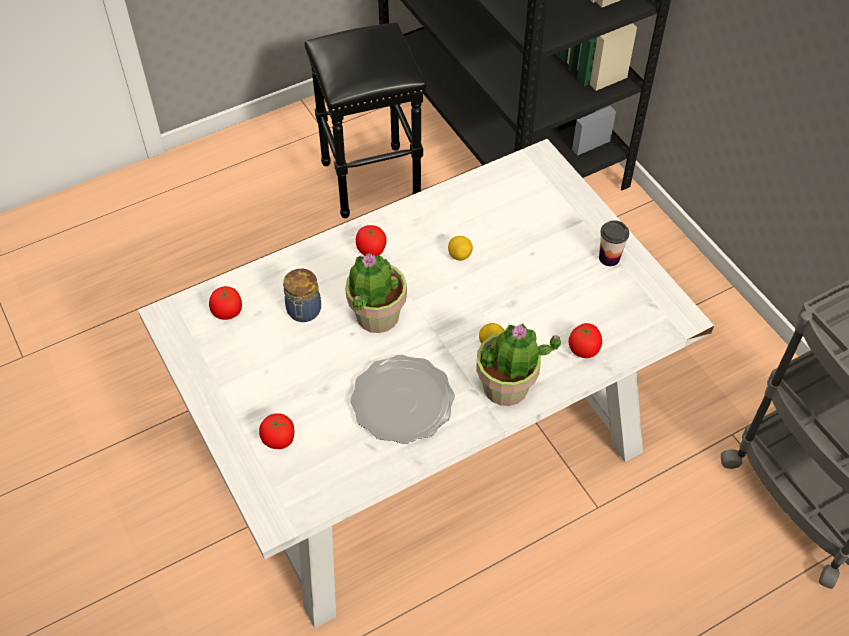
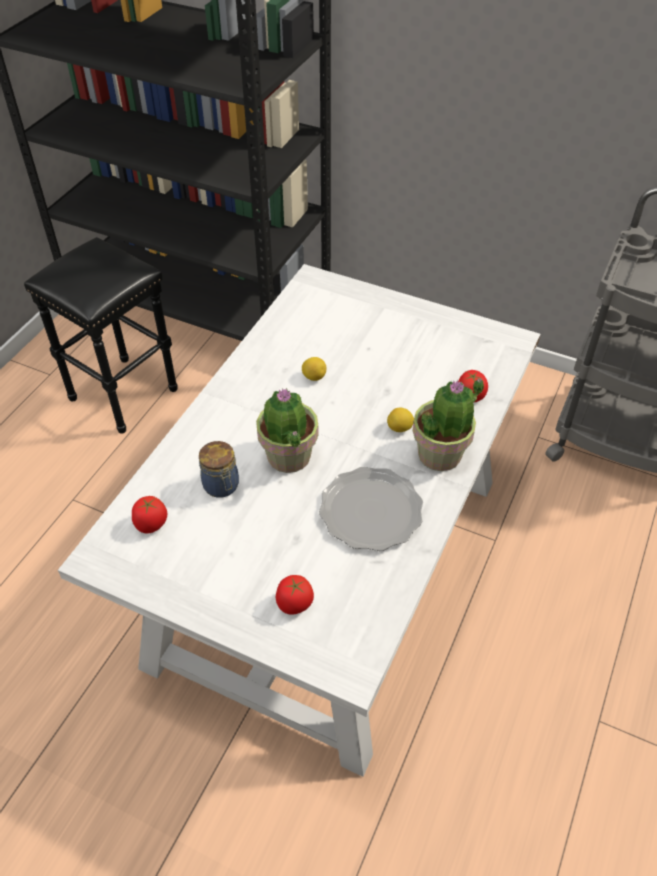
camera: 35 degrees left, 5 degrees down
(371, 251) = (237, 409): tomato -> none
(609, 258) = (427, 324): cup -> none

